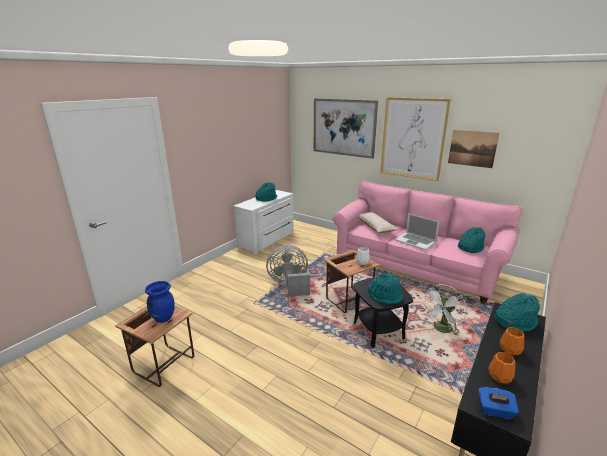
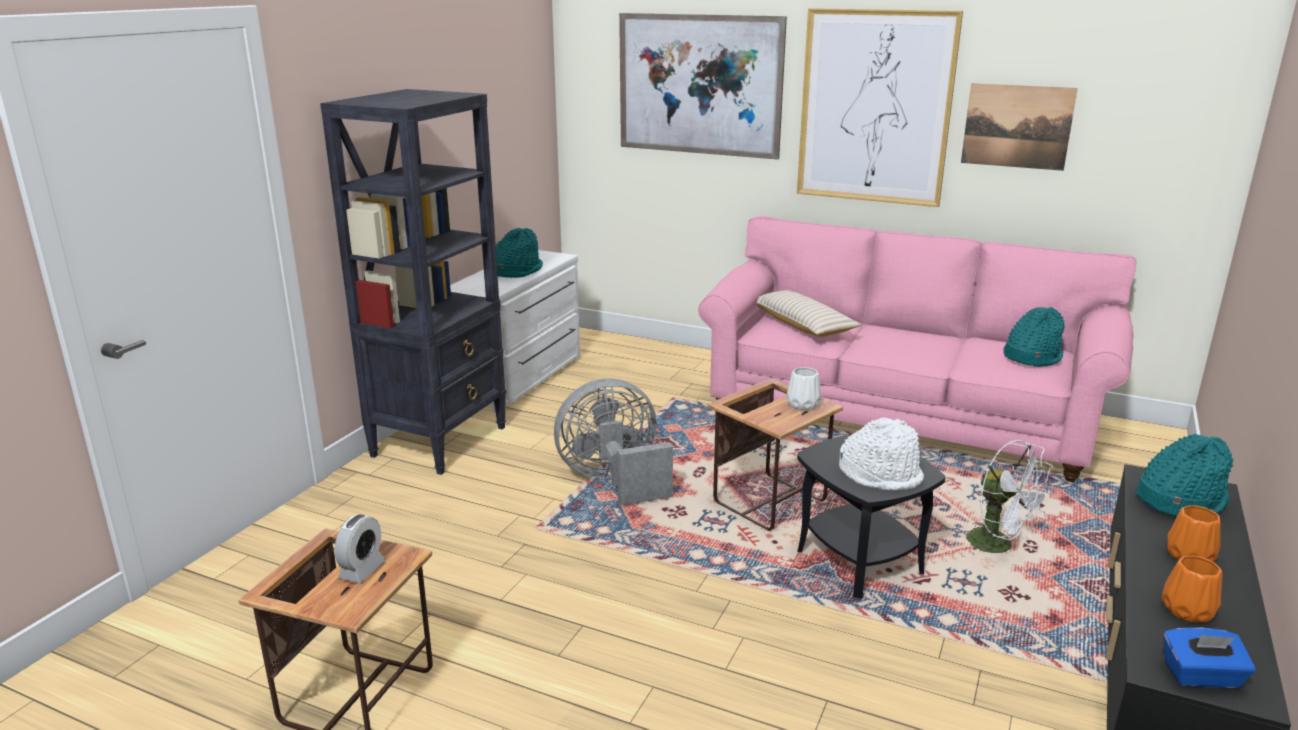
camera: 10 degrees left, 0 degrees up
(163, 318) = (362, 570): blue vase -> alarm clock
(229, 263) = (440, 441): none -> black bookcase
(385, 296) = (881, 475): turquoise hat -> white hat
(415, 241) = (904, 350): laptop -> none
(441, 330) = (999, 546): white fan -> white fan turned 75 degrees counterclockwise

